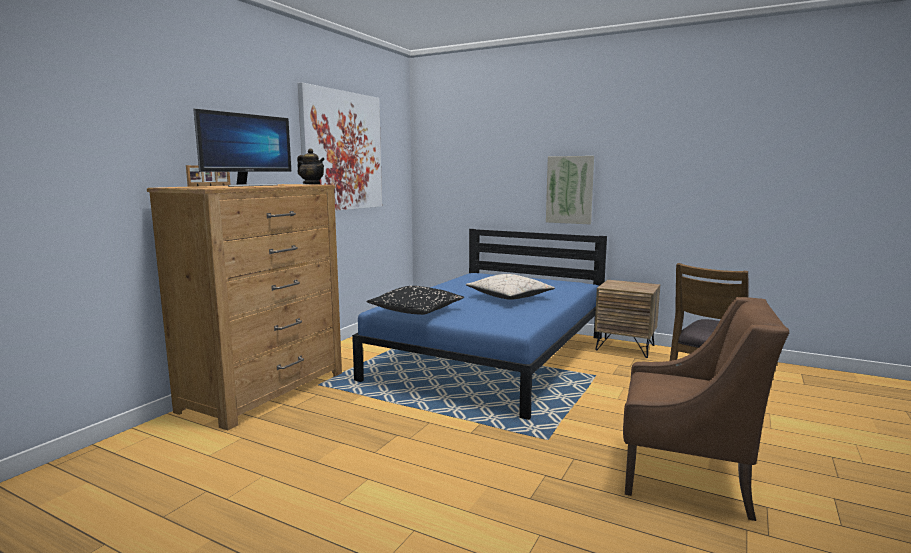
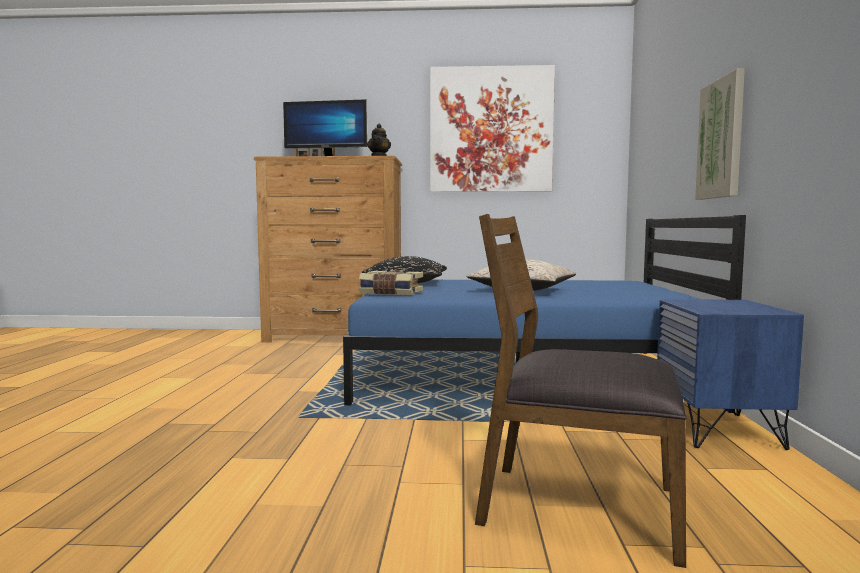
camera: 65 degrees right, 5 degrees down
(489, 323) = (391, 293): none -> book
(625, 347) = (719, 430): brown nightstand -> blue nightstand
(688, 474) = (232, 490): brown armchair -> none

